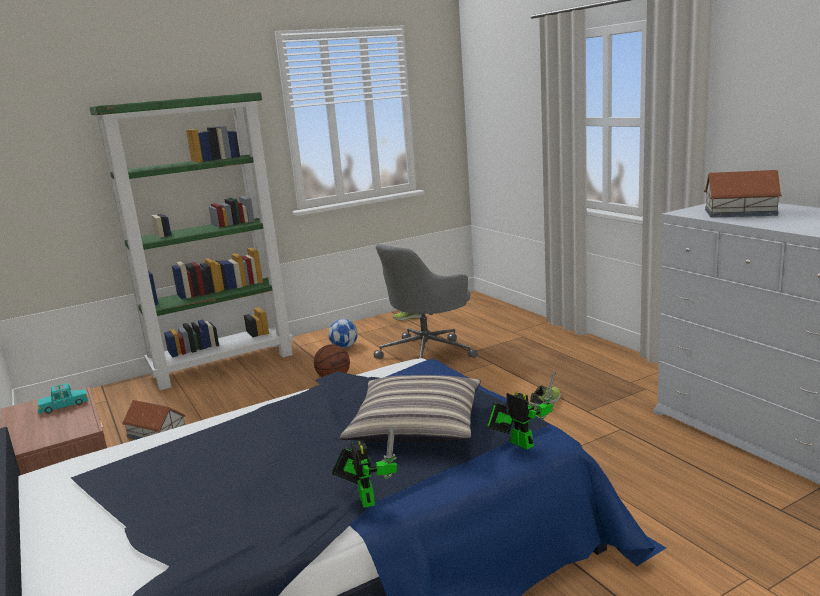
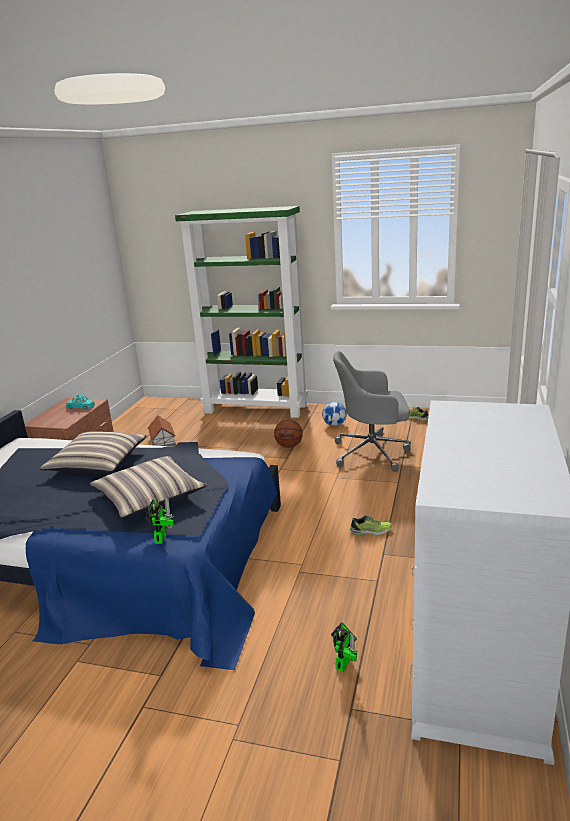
camera: 45 degrees right, 5 degrees up
(258, 433) = (97, 462): none -> pillow
(365, 497) = (52, 522): toy robot -> toy robot (344, 662)
(741, 212) = (480, 425): toy house -> none

